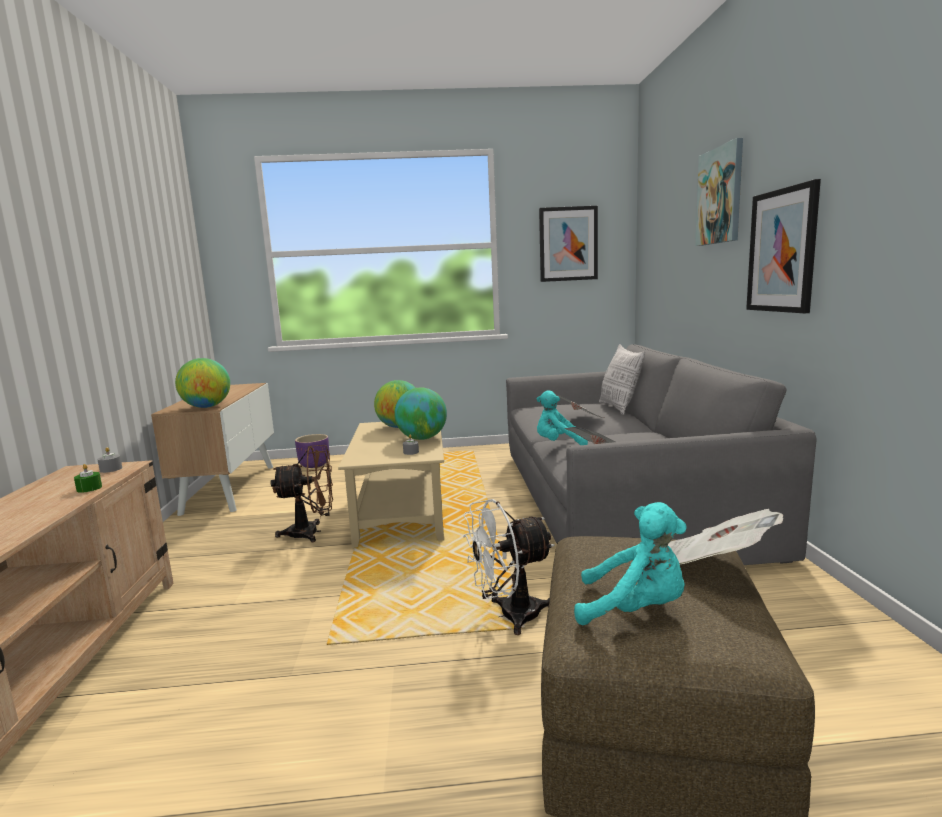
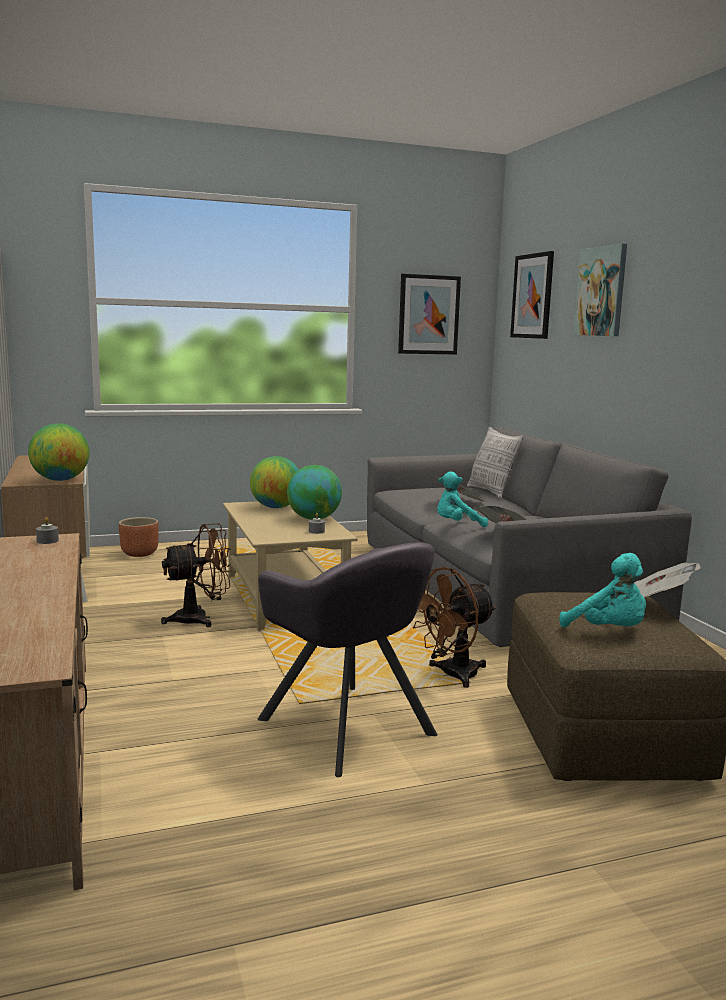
camera: 15 degrees left, 0 degrees up
(89, 488) = (58, 557): green candle -> none
(314, 465) = (139, 554): purple planter -> brown planter
(352, 684) = (346, 727): none -> grey armchair
(509, 616) = (451, 675): white fan -> brown fan
(635, 610) = (609, 631): turquoise plush toy -> turquoise plush toy turned 45 degrees clockwise
(782, 251) = (663, 353): picture -> picture (532, 296)

